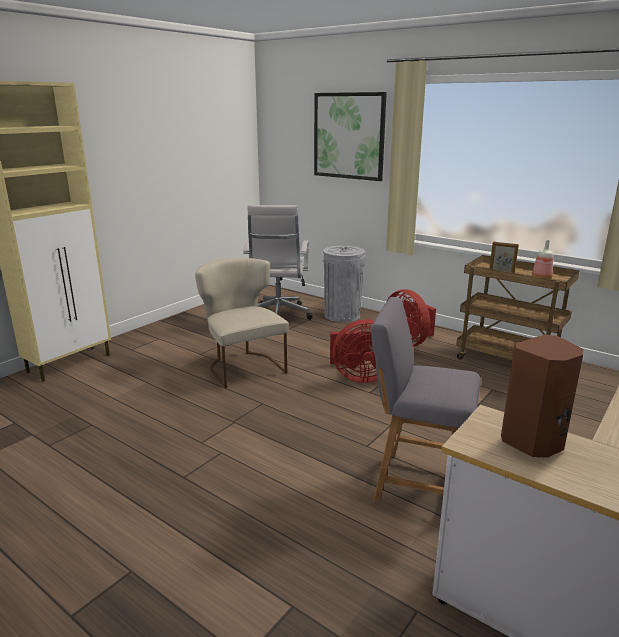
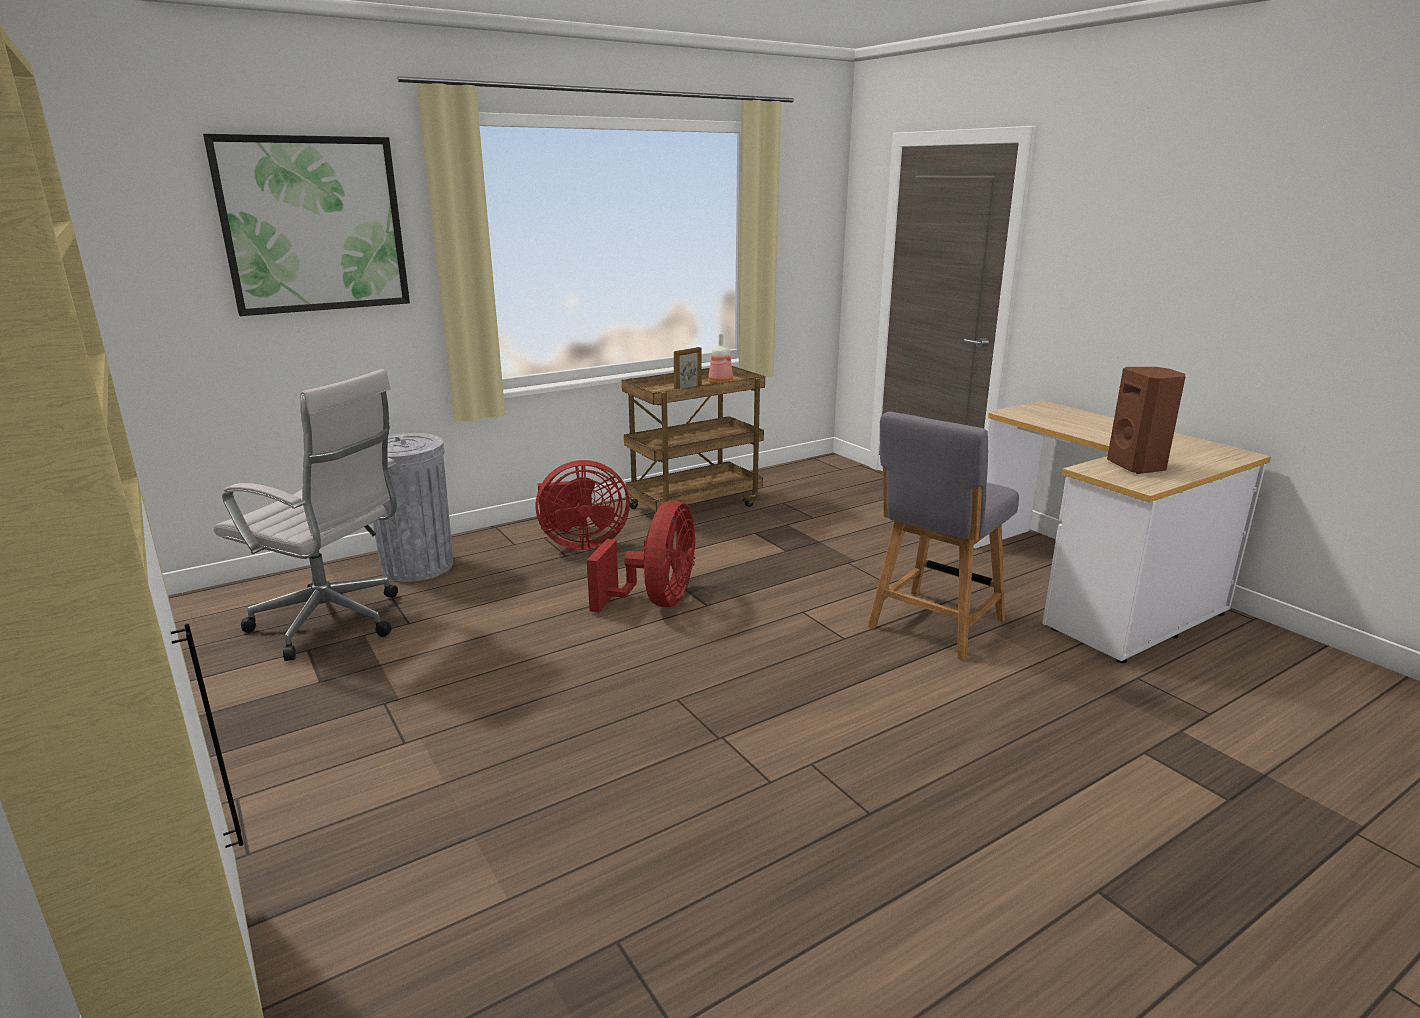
camera: 70 degrees left, 0 degrees up
(243, 366) = (518, 698): beige chair -> none

